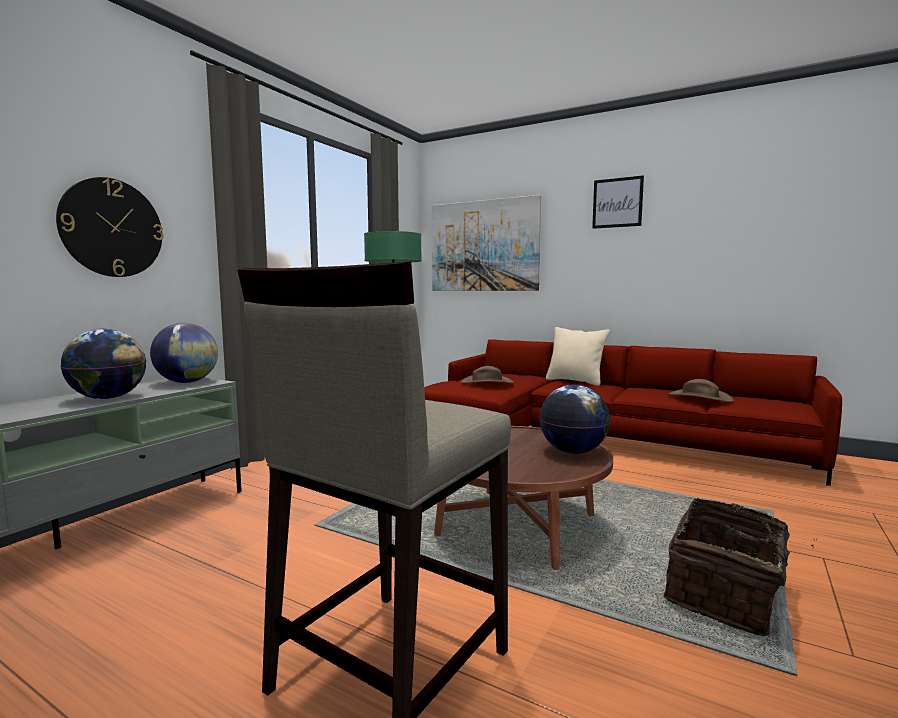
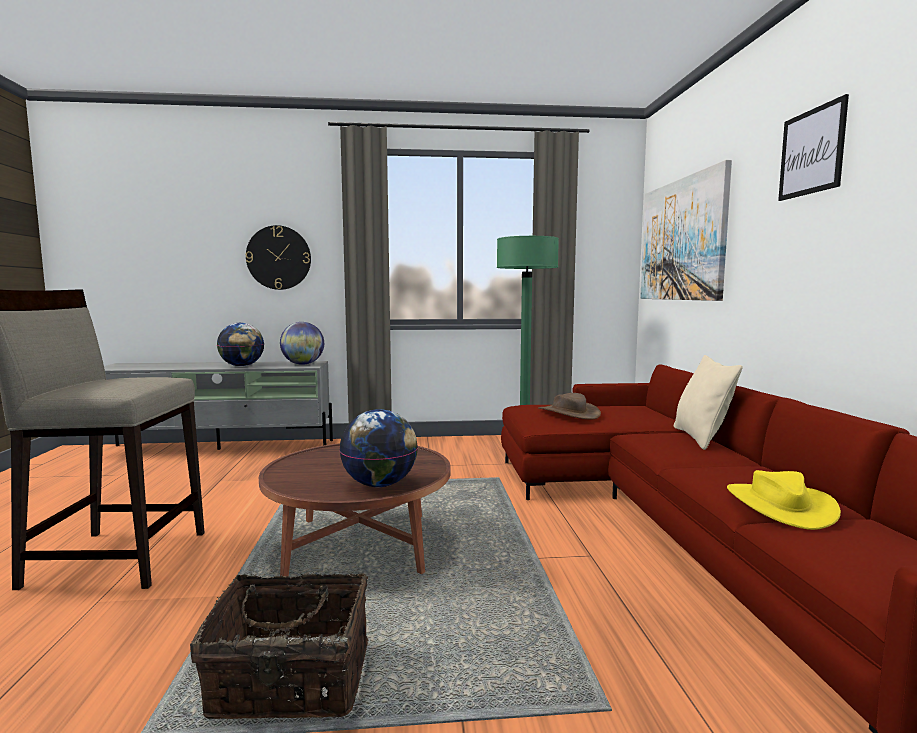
camera: 55 degrees right, 0 degrees up
(699, 397) = (779, 505): brown hat -> yellow hat

